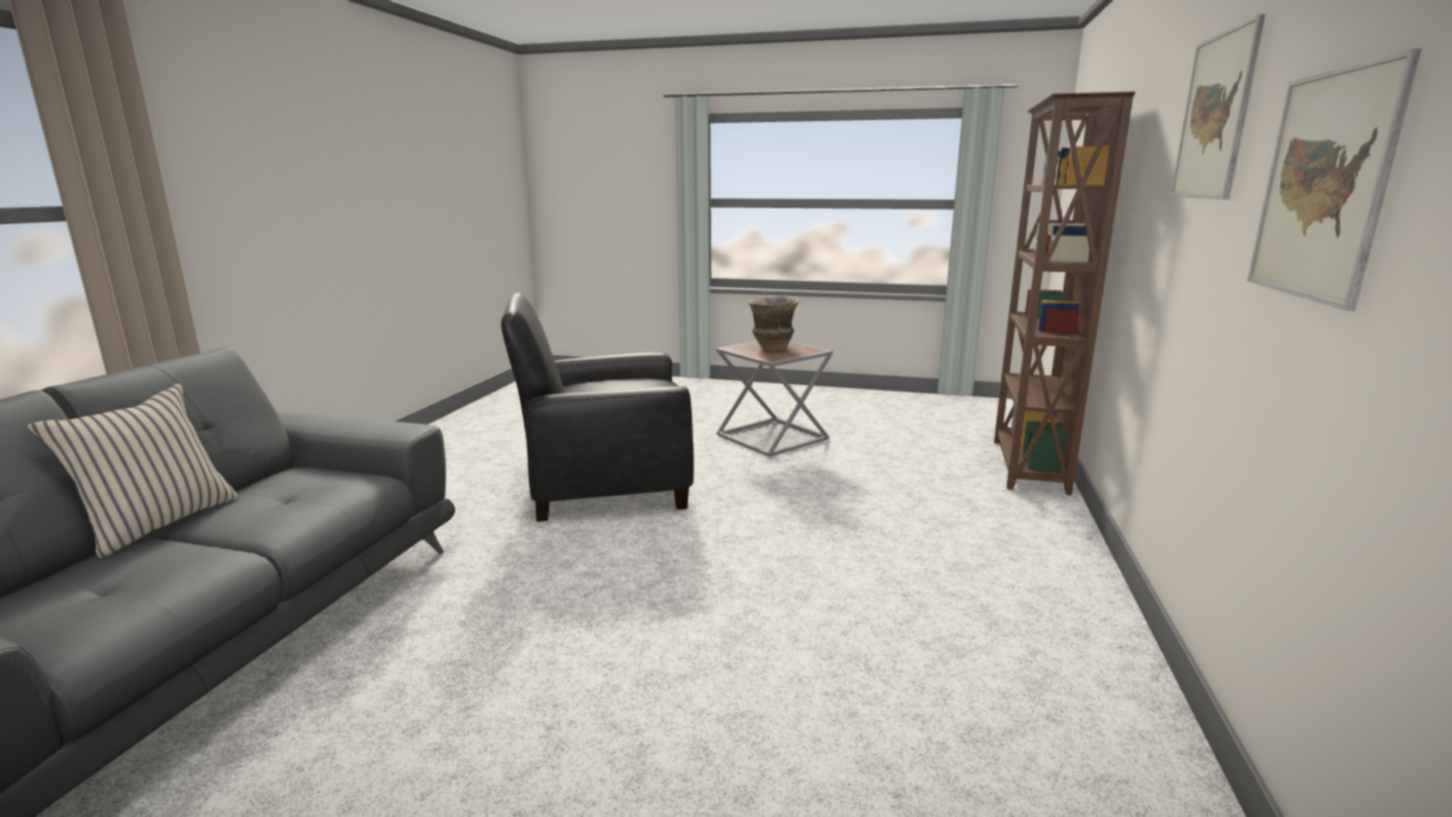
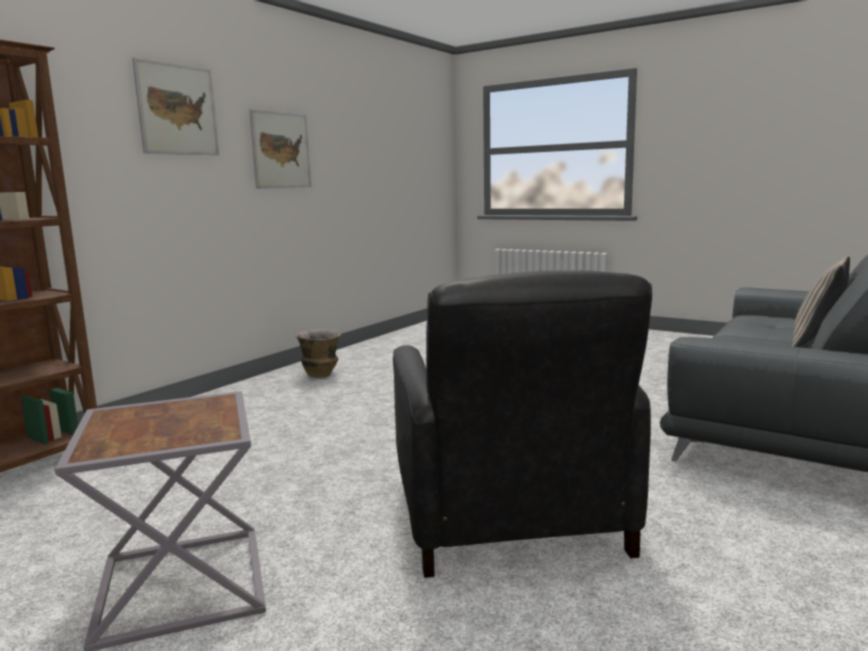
camera: 160 degrees left, 5 degrees down
(606, 485) = (509, 517): black armchair -> black armchair turned 75 degrees clockwise
(772, 348) = (159, 426): vase -> vase (321, 375)

